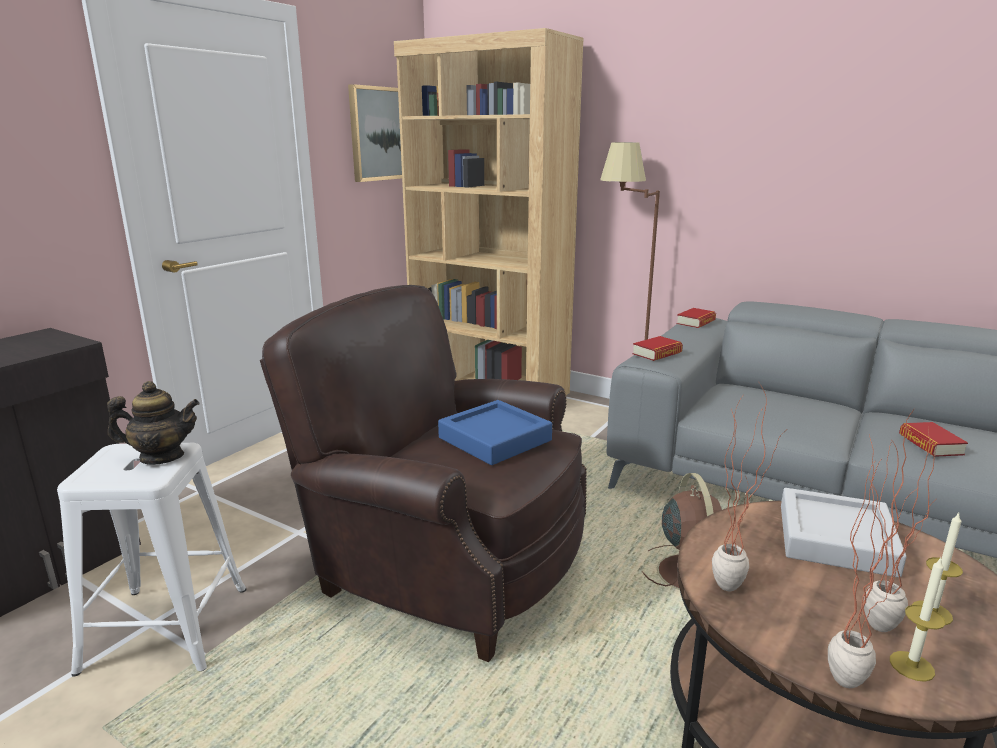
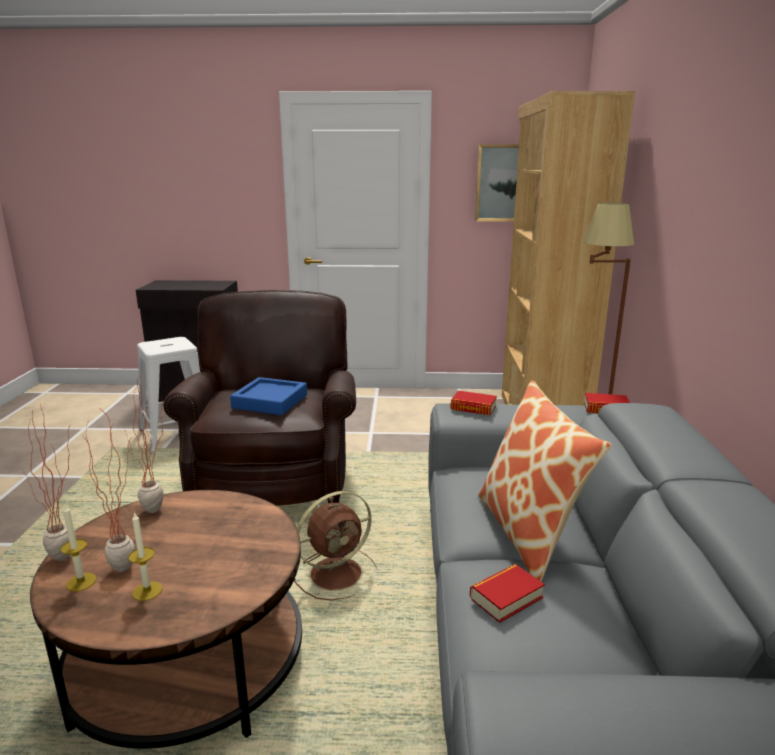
camera: 60 degrees right, 0 degrees up
(162, 457) = (175, 346): teapot -> none
(833, 414) = (528, 533): none -> pillow
(835, 539) = (238, 546): grey tray -> none

